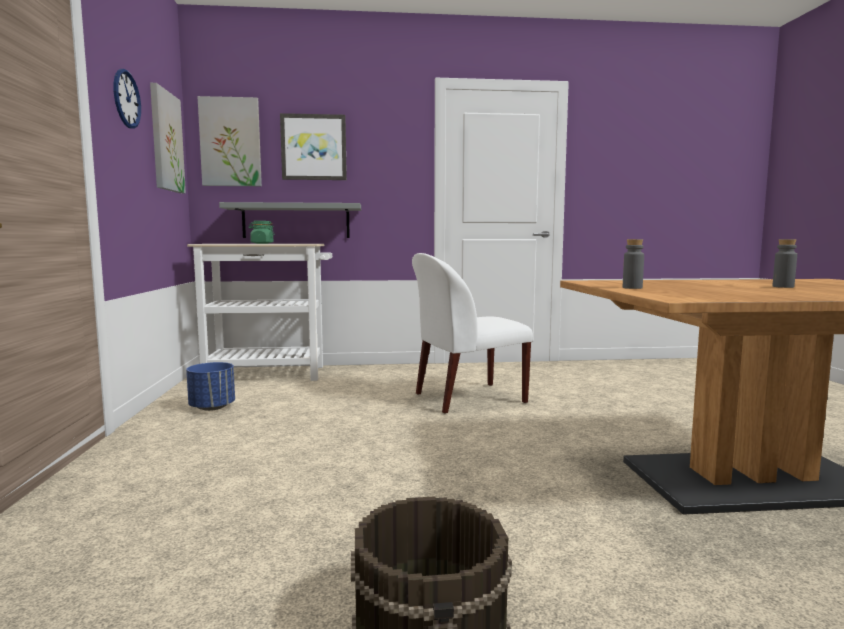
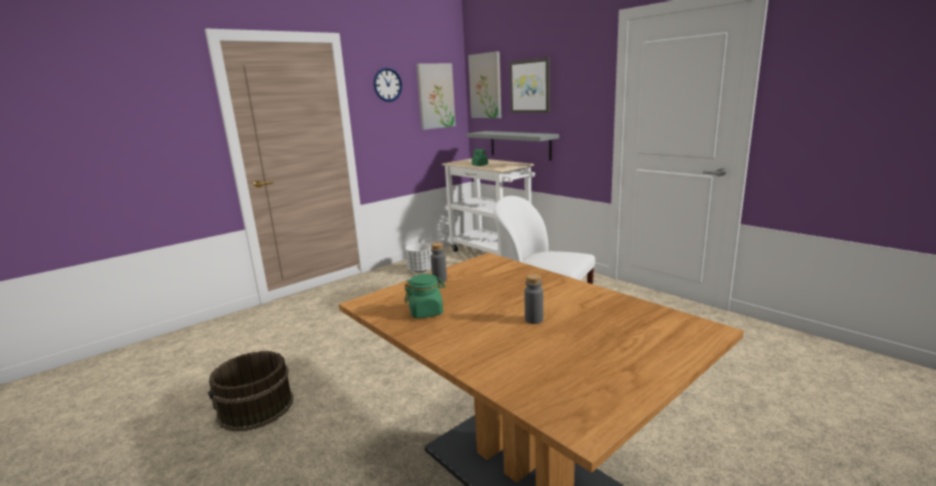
camera: 55 degrees right, 10 degrees up
(212, 407) = (420, 270): blue planter -> white planter
(736, 294) = (426, 312): none -> green jar

